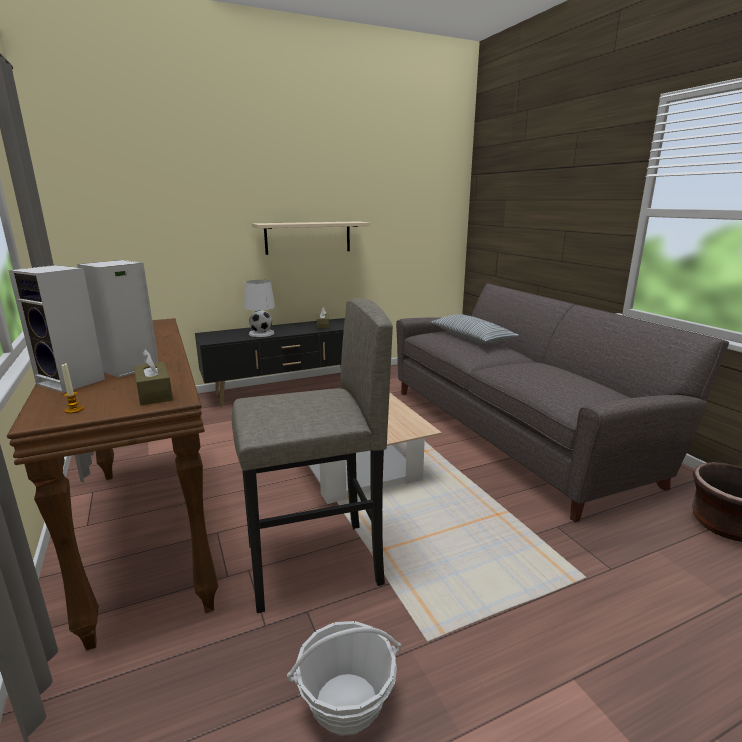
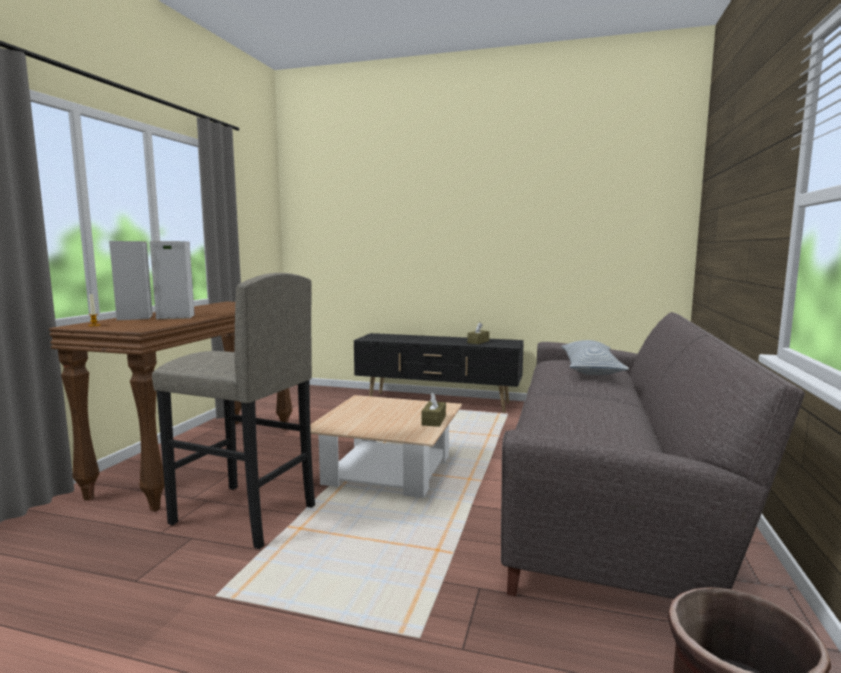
camera: 40 degrees right, 10 degrees down
(154, 393) = (141, 326): brown tissue box -> brown tissue box (433, 420)
(261, 333) = (414, 339): white table lamp -> none
(308, 237) = (483, 253): beige shelf -> none
(347, 703) = (117, 595): basket -> none

